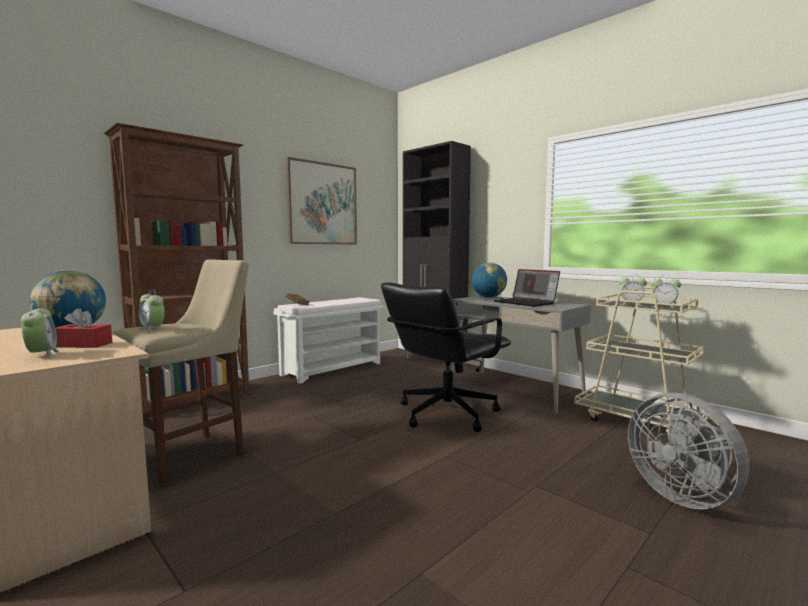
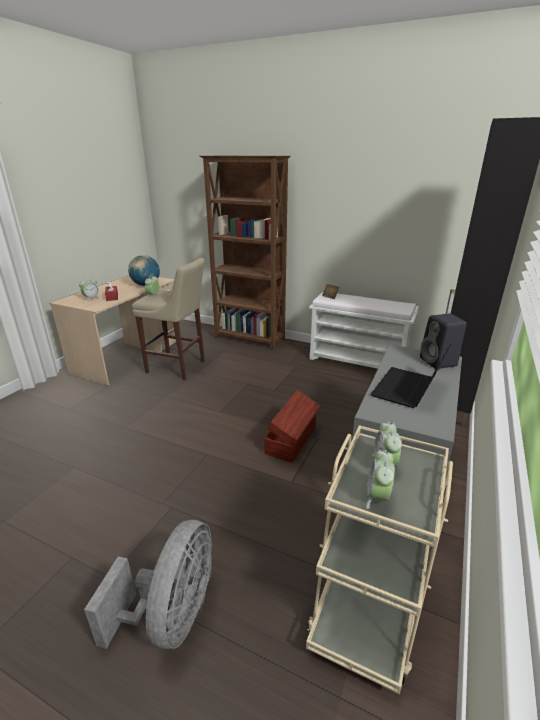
camera: 70 degrees right, 20 degrees up
(322, 204) = (388, 198): picture -> none
(445, 413) = (292, 440): black office chair -> brown storage box
(488, 297) = (439, 362): globe -> black speaker
(683, 495) = (172, 615): grey fan -> grey fan turned 150 degrees clockwise

